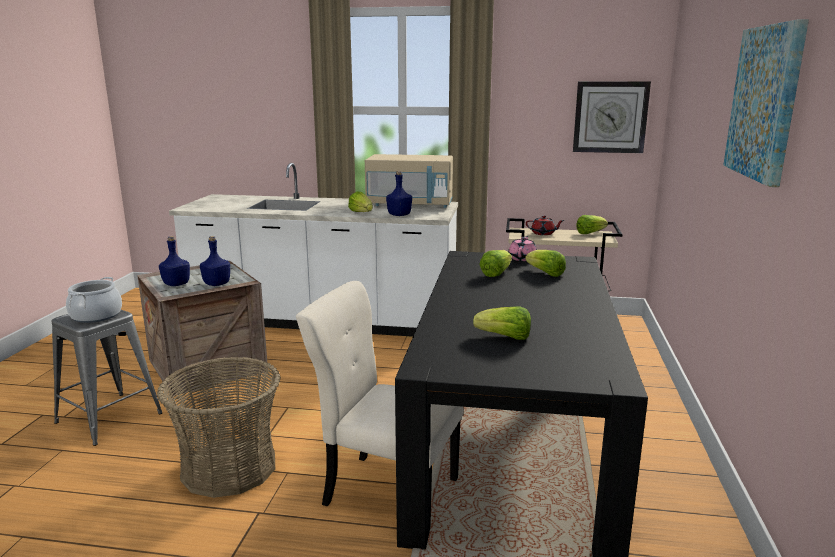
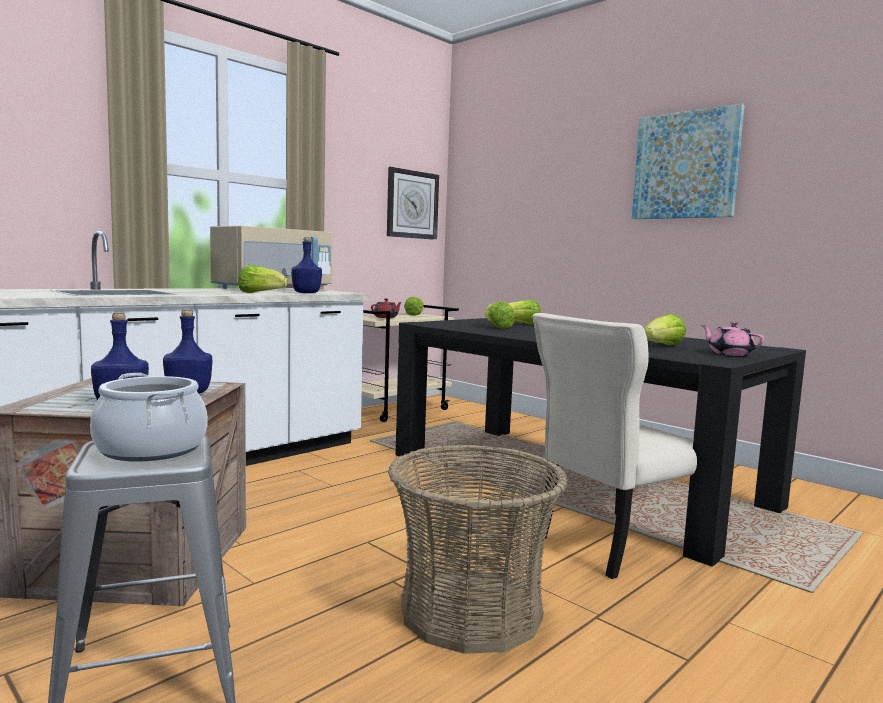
camera: 55 degrees left, 10 degrees down
(522, 258) = (469, 321): pink teapot -> pink teapot (729, 354)

